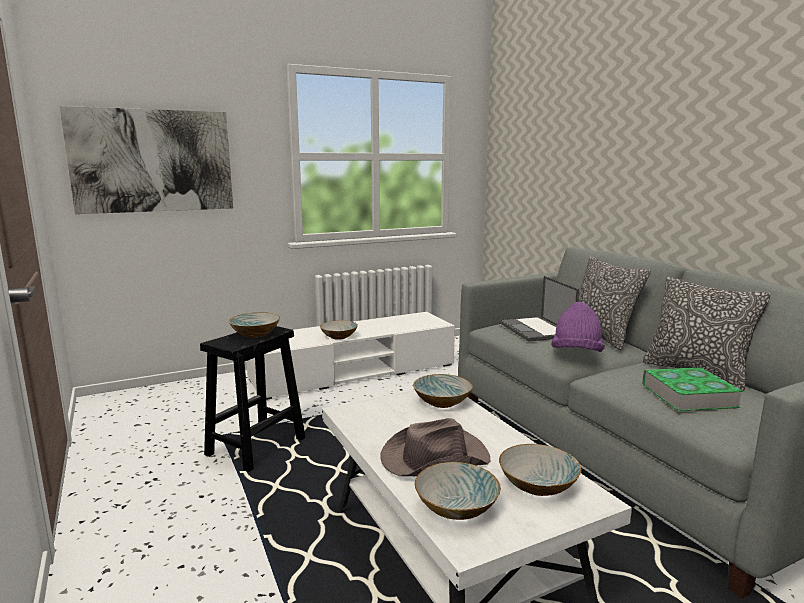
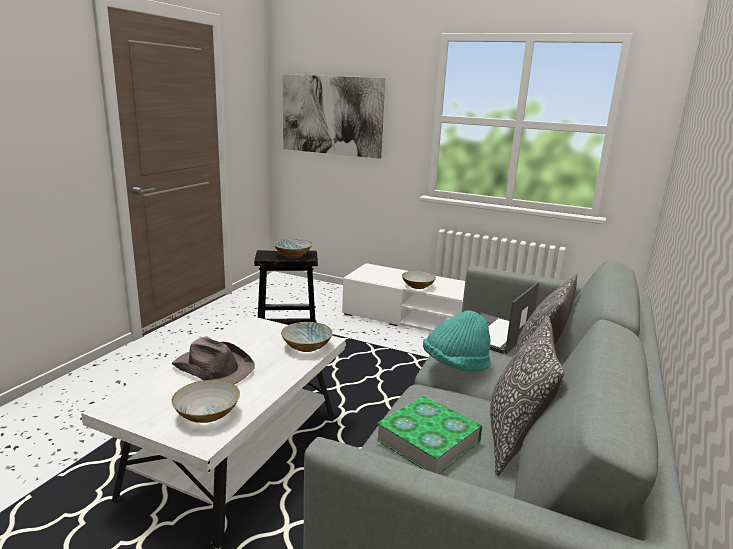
camera: 50 degrees right, 5 degrees up
(457, 508) = (152, 393): bowl -> none
(576, 354) = (455, 365): purple hat -> turquoise hat

